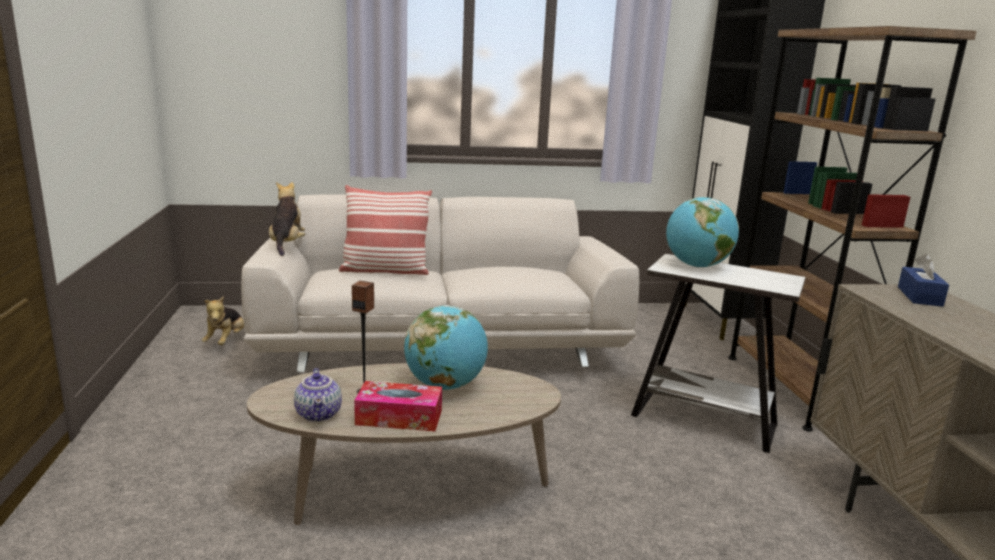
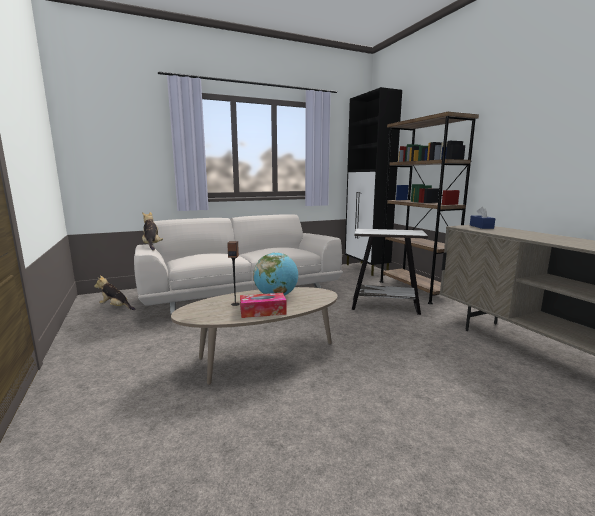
camera: 15 degrees left, 5 degrees down
(226, 341) = (116, 307): plush toy -> plush toy turned 120 degrees clockwise
(319, 414) = (218, 316): teapot -> none
(385, 270) = (211, 254): pillow -> none
(697, 266) = (374, 230): globe -> none

